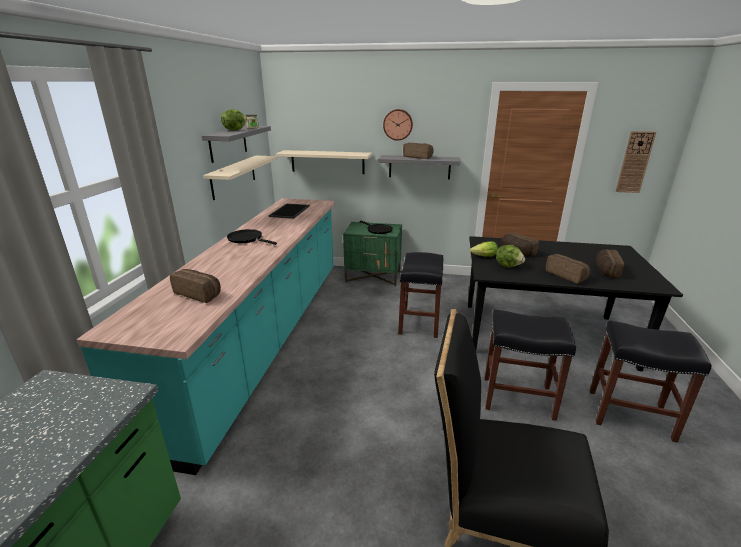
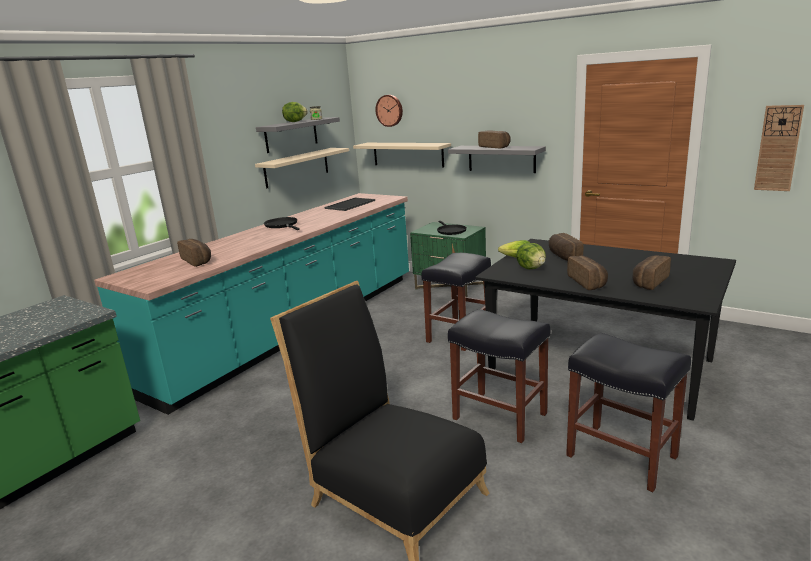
camera: 25 degrees right, 5 degrees down
(398, 124) = (476, 110): wall clock -> wall clock (390, 110)

